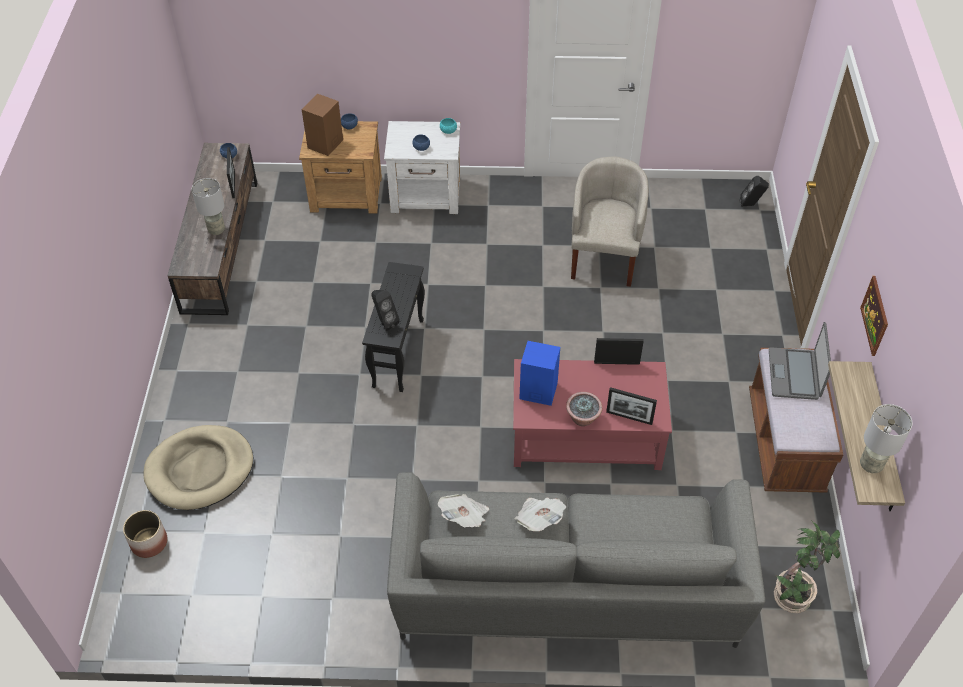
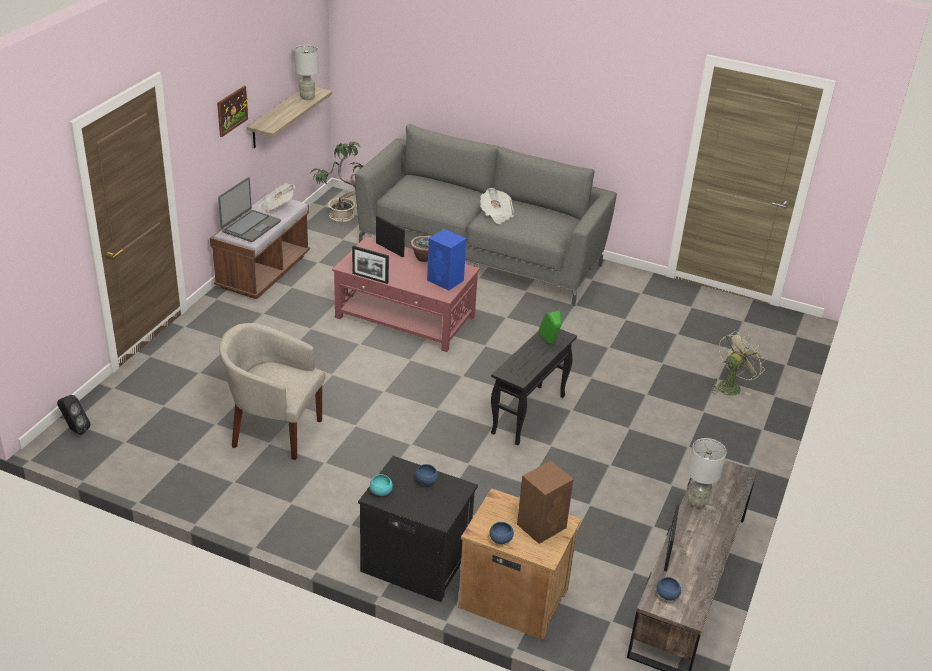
camera: 160 degrees left, 15 degrees down
(149, 542) = (775, 355): planter -> none
(200, 470) = (731, 386): beige dog bed -> green fan
(385, 322) = (550, 343): black speaker -> green speaker
(426, 195) = (414, 561): white nightstand -> black nightstand
(464, 517) = (546, 228): newspaper -> newspaper (277, 206)
(604, 257) = (274, 430): beige armchair -> beige armchair turned 75 degrees clockwise

